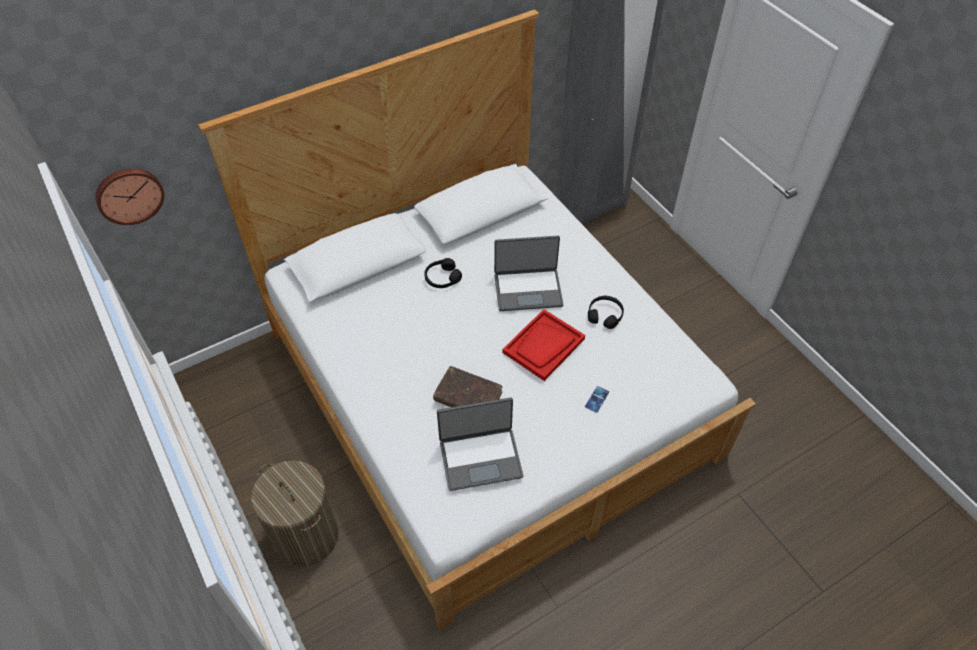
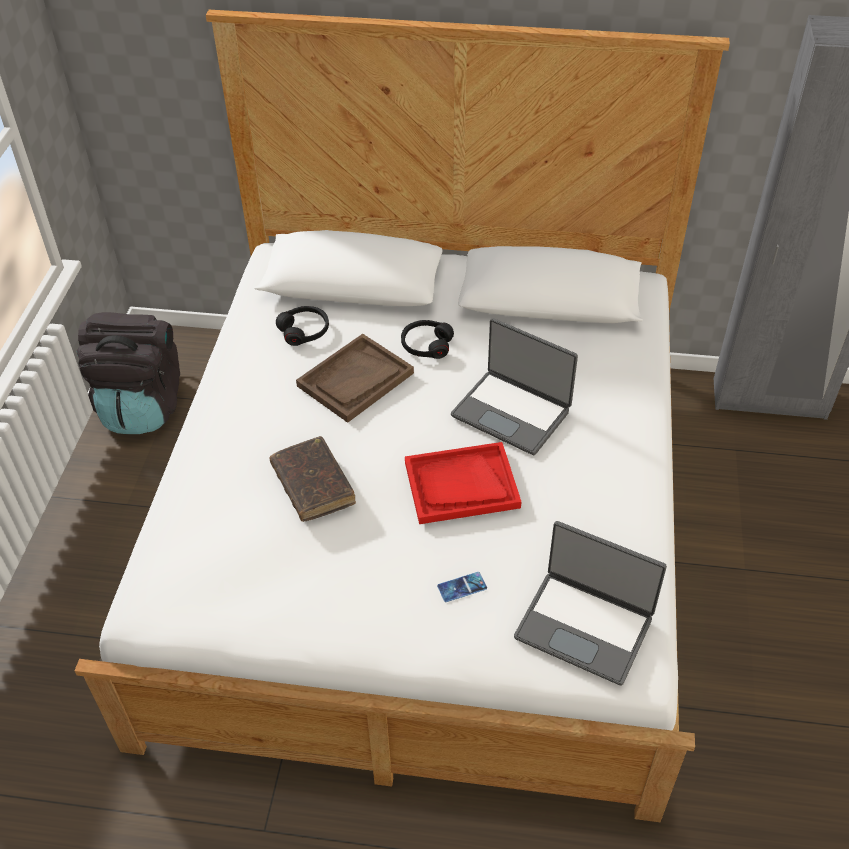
camera: 40 degrees right, 5 degrees down
(129, 194) = (121, 67): wall clock -> none
(233, 427) = (142, 405): none -> black backpack
(306, 535) = (99, 554): laundry basket -> none
(425, 322) = (355, 380): none -> brown tray
(480, 458) = (255, 558): laptop -> laptop (585, 626)
(605, 315) = (578, 497): black headphones -> black headphones (304, 331)

